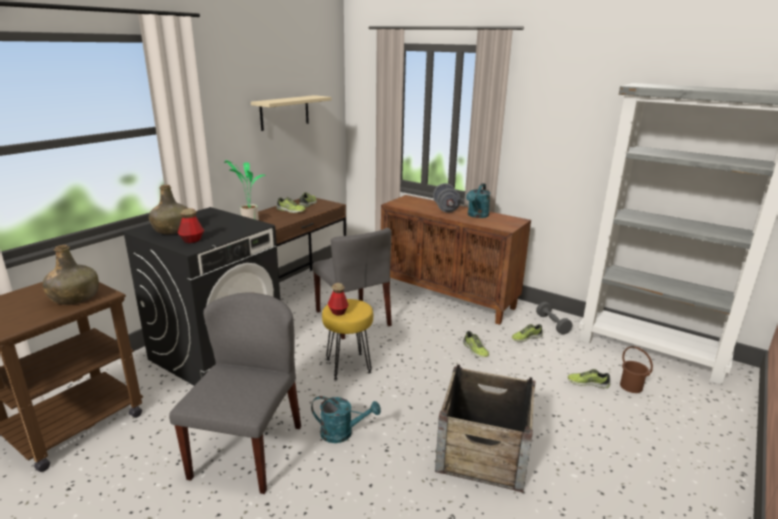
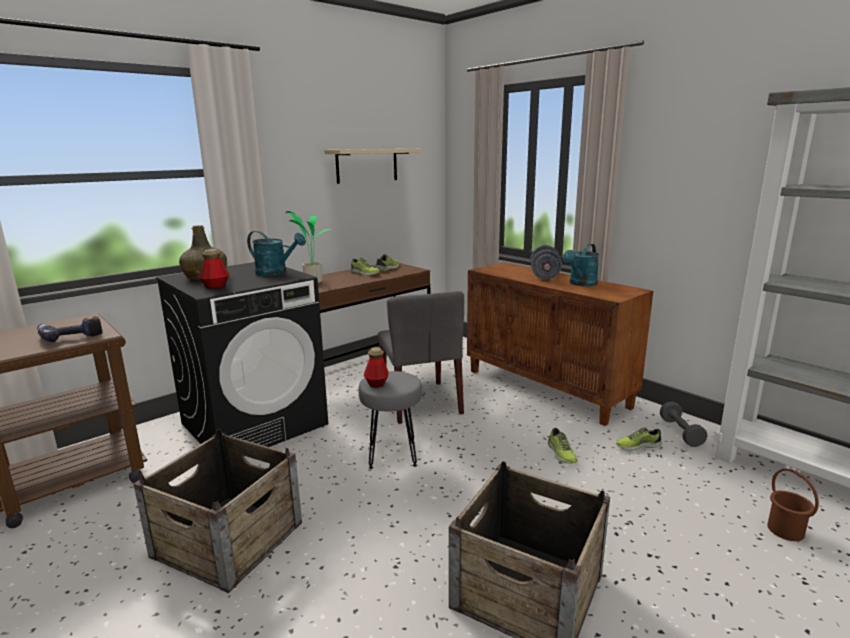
camera: 15 degrees right, 5 degrees down
(75, 298) = (71, 336): green bottle -> power drill
(247, 450) = (229, 539): grey chair -> crate
(342, 433) = (350, 535): turquoise watering can -> turquoise watering can (276, 273)
(348, 365) = (393, 454): yellow stool -> grey stool
(588, 383) = (715, 516): shoe -> none

